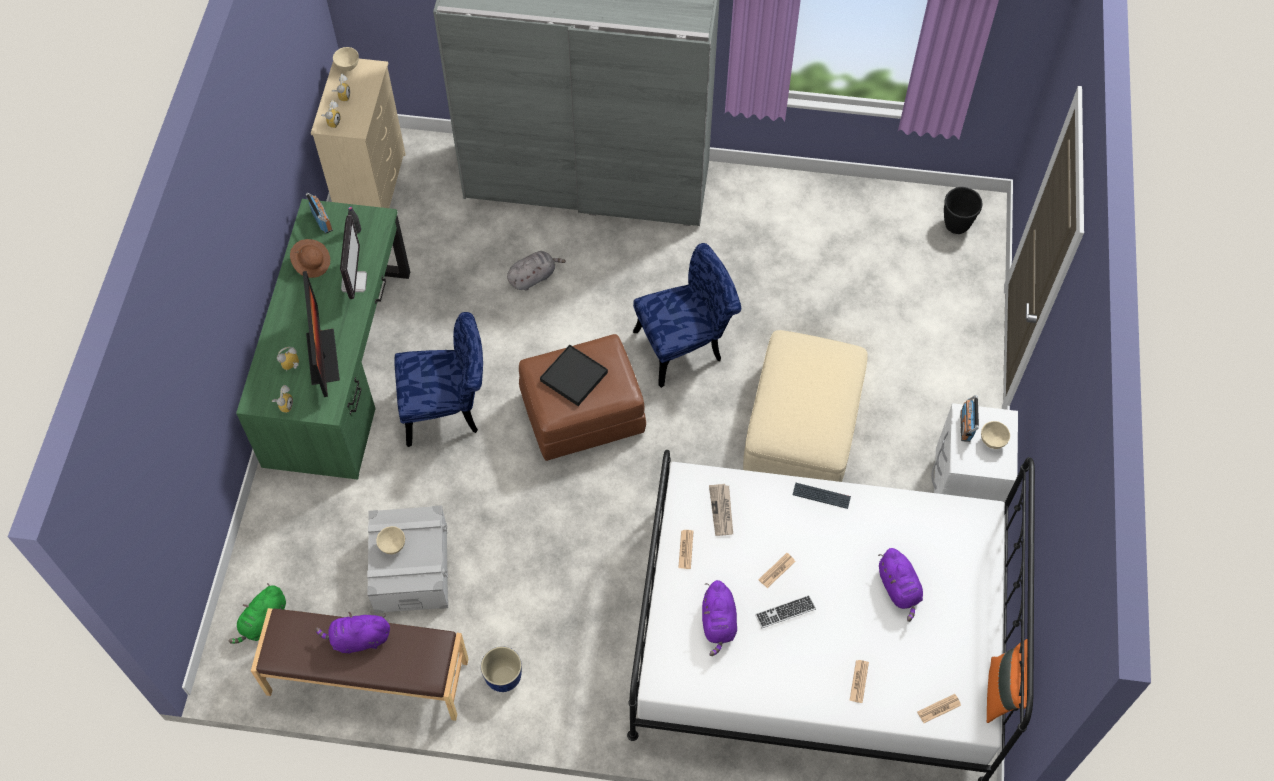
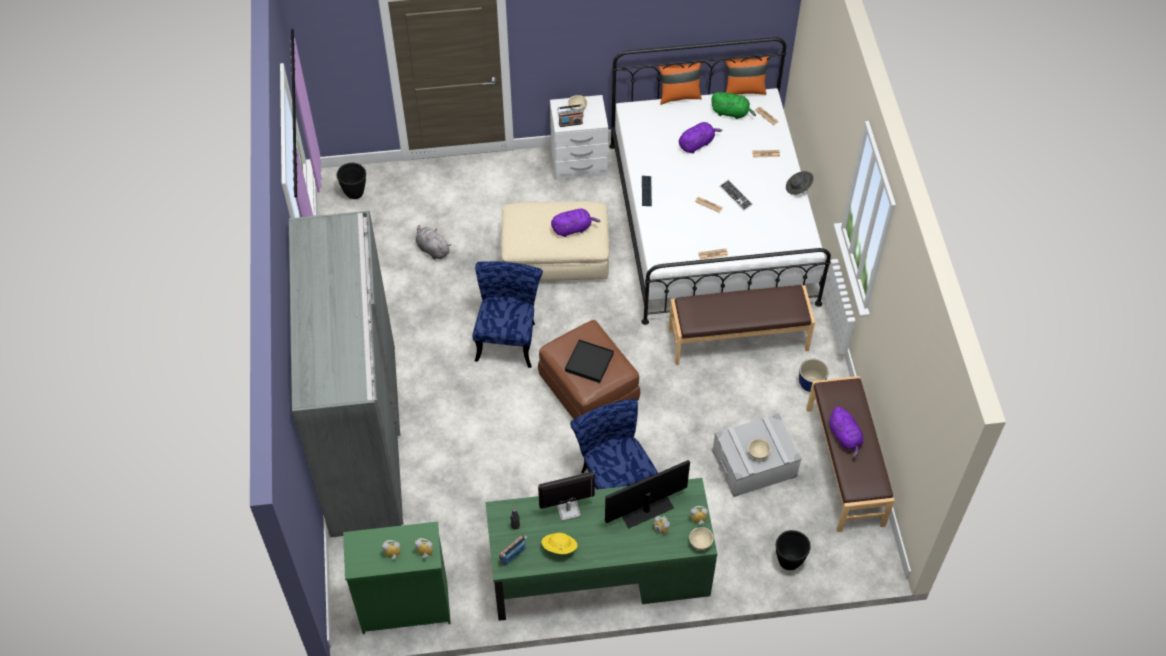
camera: 105 degrees left, 5 degrees down
(263, 622) = (833, 548): green plush toy -> green plush toy (731, 112)
(268, 565) = (788, 561): none -> black planter
(312, 263) = (559, 547): brown hat -> yellow hat
(348, 66) = (355, 563): beige bowl -> beige bowl (700, 543)
(373, 186) = (404, 607): beige dresser -> green dresser
(533, 277) = (471, 453): grey plush toy -> grey plush toy (432, 249)
(604, 608) = (738, 338): none -> brown bench
(685, 345) = (508, 337): blue chair -> blue chair turned 45 degrees clockwise
(718, 623) = (757, 227): purple plush toy -> purple plush toy (573, 228)
(722, 511) = (677, 240): newspaper -> none
(780, 707) = (798, 187): none -> grey hat
(1003, 592) = (679, 96): none -> orange pillow

